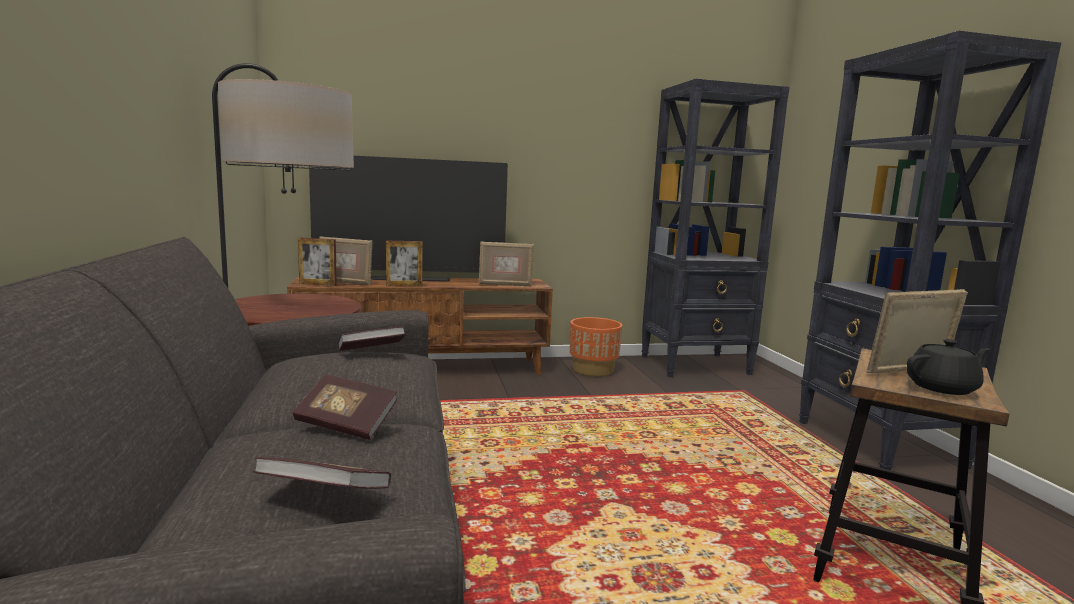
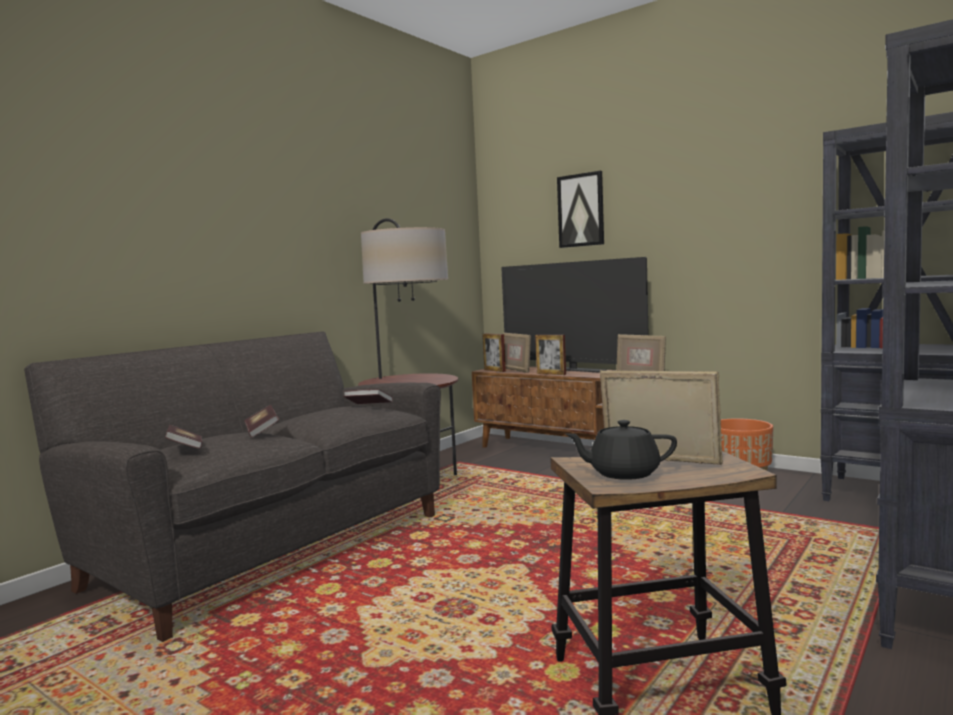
camera: 50 degrees right, 5 degrees down
(417, 100) = (581, 210): none -> picture
(943, 388) = (622, 473): black teapot -> black teapot turned 150 degrees clockwise

